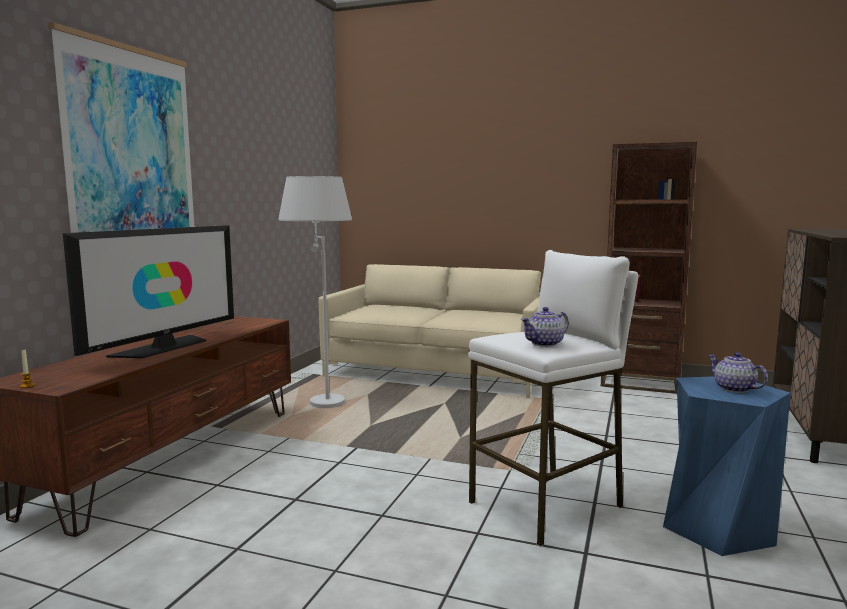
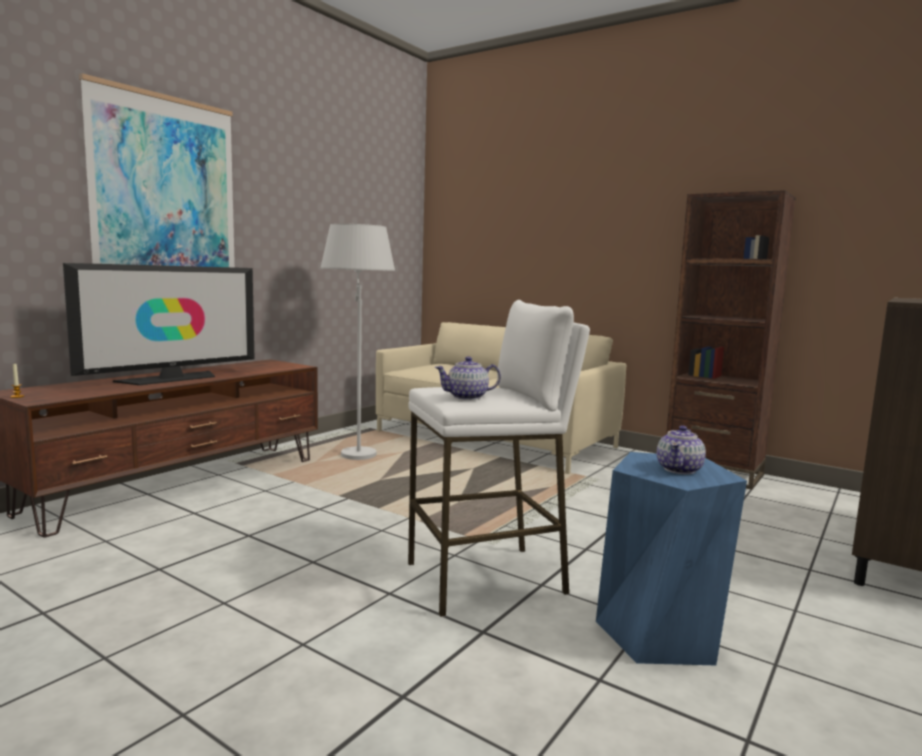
camera: 15 degrees right, 0 degrees up
(734, 389) = (680, 469): teapot -> teapot turned 135 degrees counterclockwise

